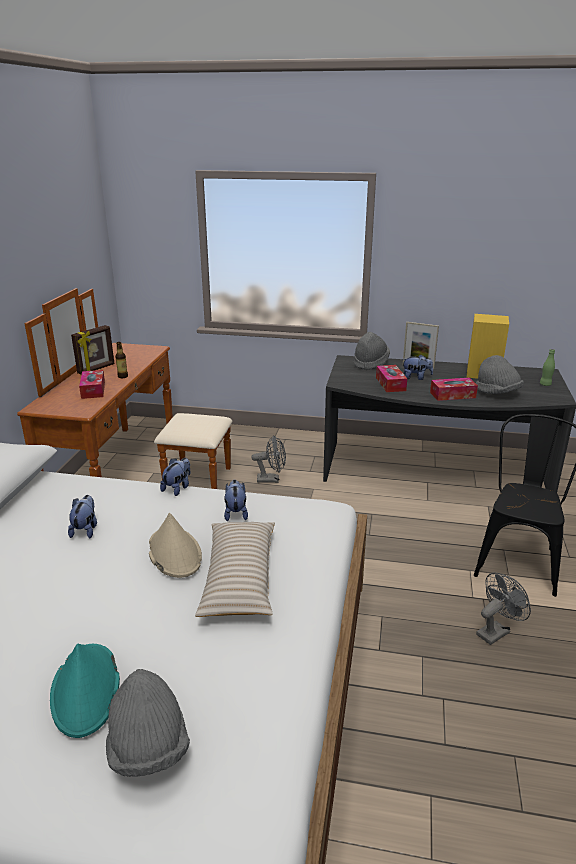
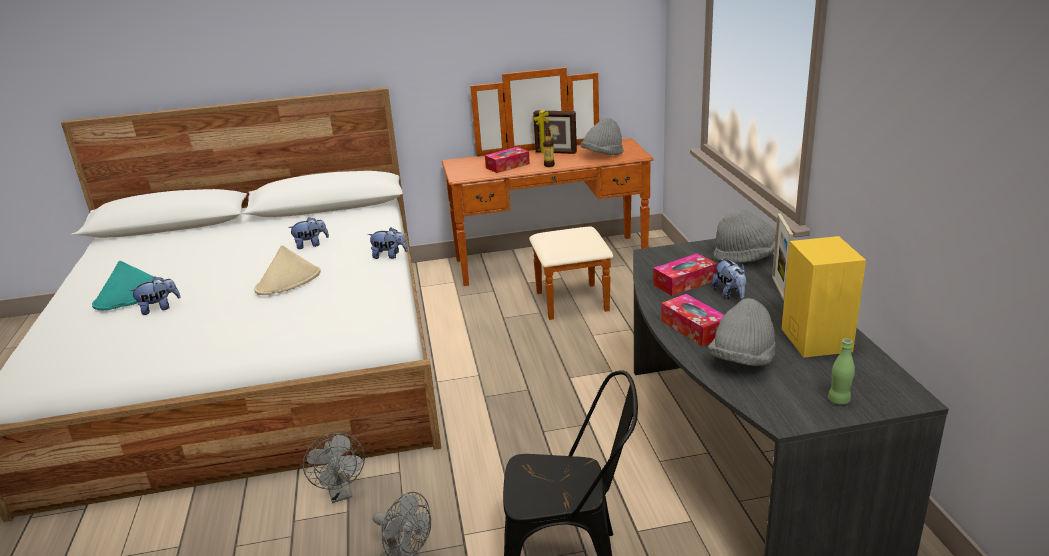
camera: 70 degrees right, 0 degrees up
(148, 748) = (79, 327): grey hat -> grey hat (602, 155)
(236, 513) = (358, 288): plush toy -> plush toy (159, 308)
(239, 578) = (261, 314): beige pillow -> none
(271, 479) = (607, 340): grey fan -> grey fan (341, 493)

